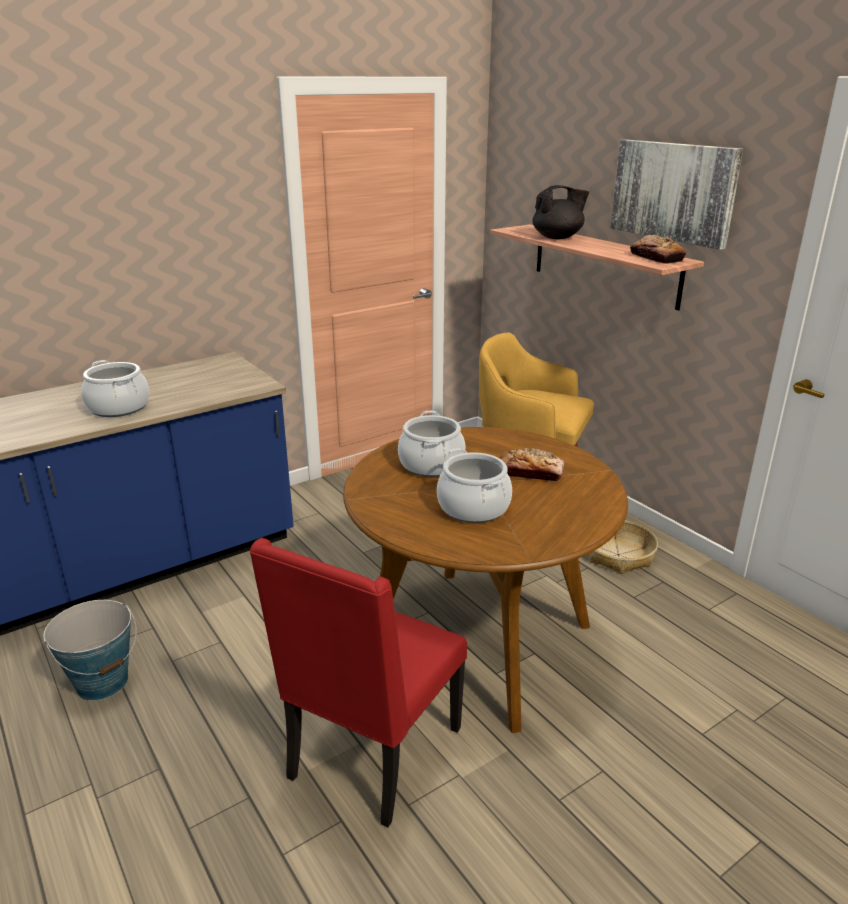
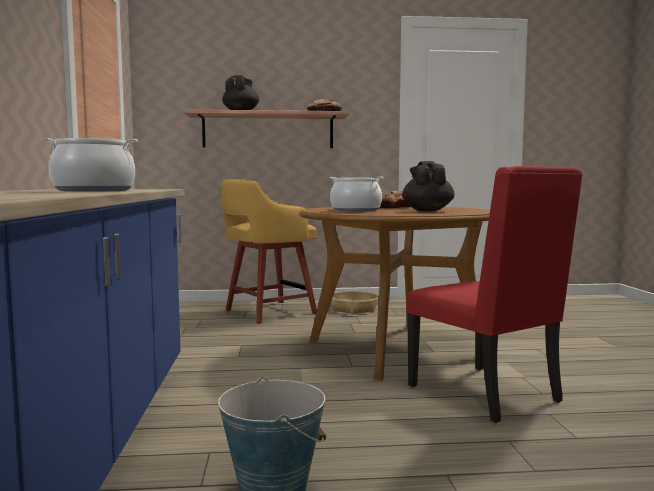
camera: 60 degrees left, 20 degrees down
(474, 507) = (427, 211): cooking pot -> black teapot
(673, 191) = (316, 78): picture -> none

